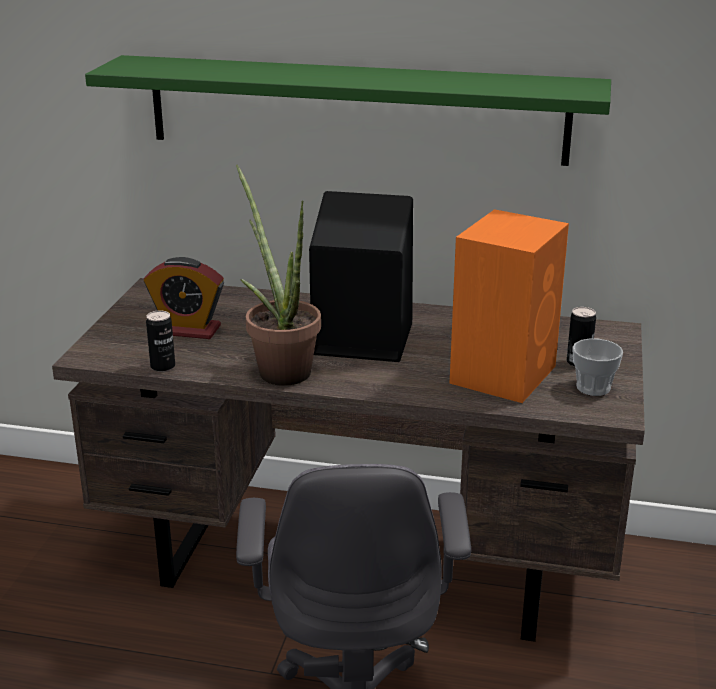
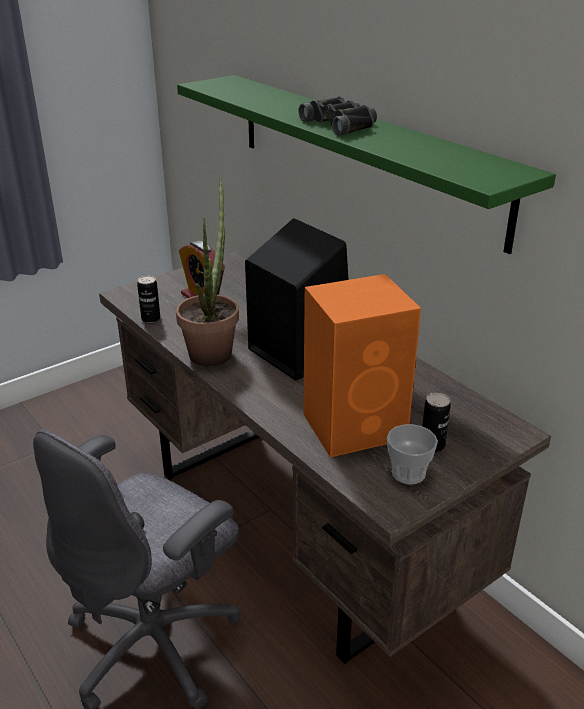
camera: 40 degrees right, 5 degrees up
(363, 77) = (341, 124): none -> black binoculars

